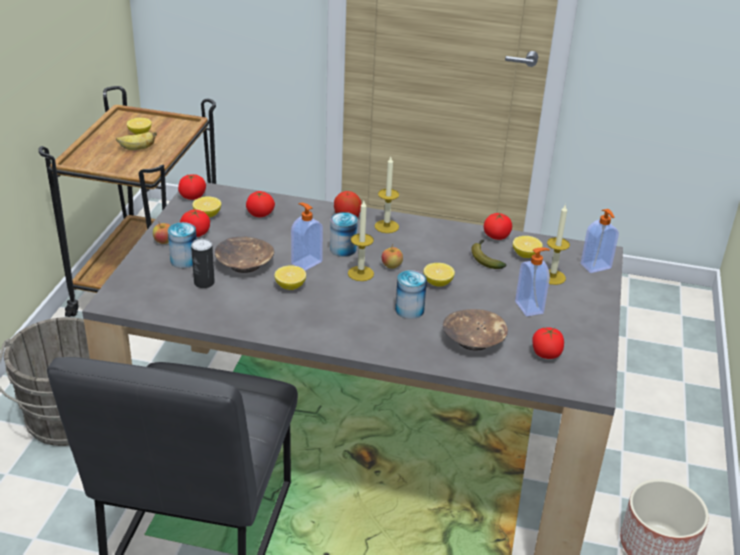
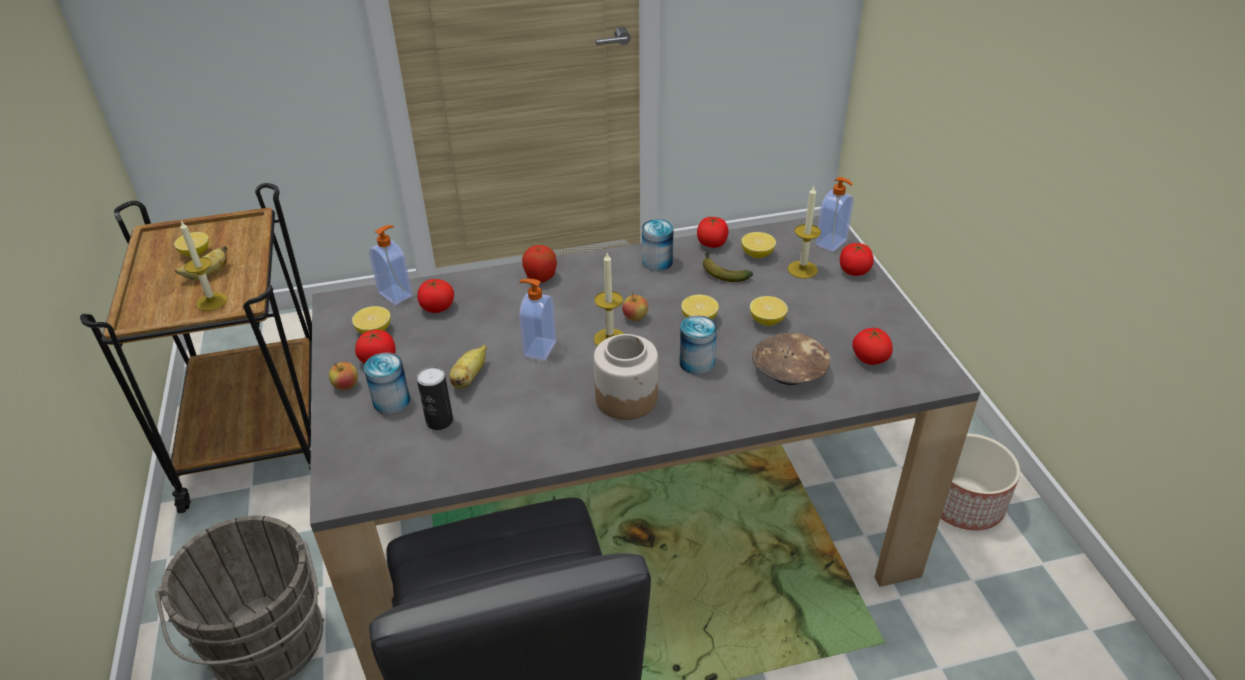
camera: 25 degrees left, 5 degrees up
(192, 196) = (337, 314): tomato -> tomato (854, 271)
(244, 264) = (469, 378): brown bowl -> banana
(290, 286) = (545, 385): lemon -> lemon (767, 321)
(339, 314) = (627, 398): none -> jar
(343, 249) = (566, 317): can -> can (657, 262)
(386, 226) = (591, 272): candle -> candle (211, 301)
(530, 307) = (810, 312): soap dispenser -> soap dispenser (396, 294)

